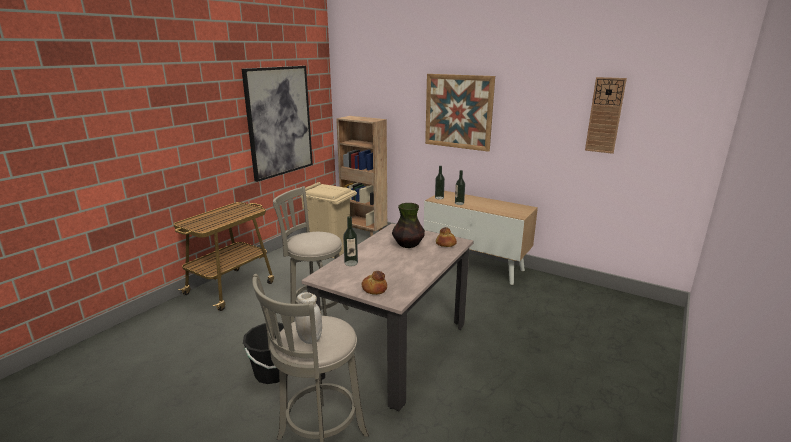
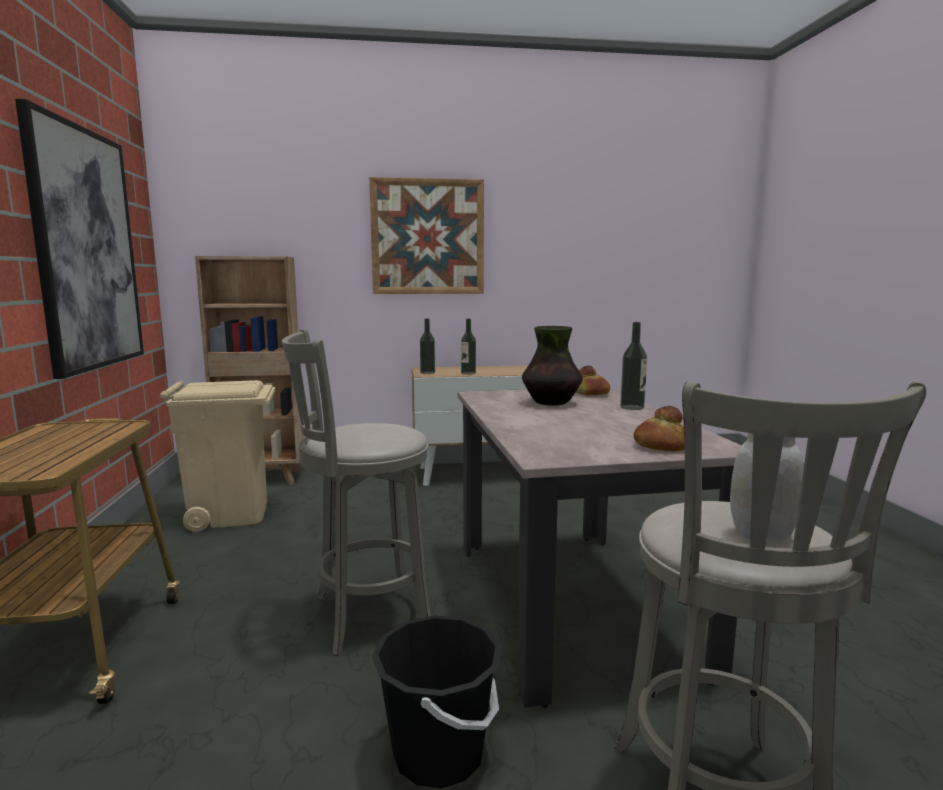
camera: 40 degrees left, 10 degrees down
(351, 263) = (536, 433): bottle -> bottle (632, 407)
(605, 115) = (632, 228): wall clock -> none

